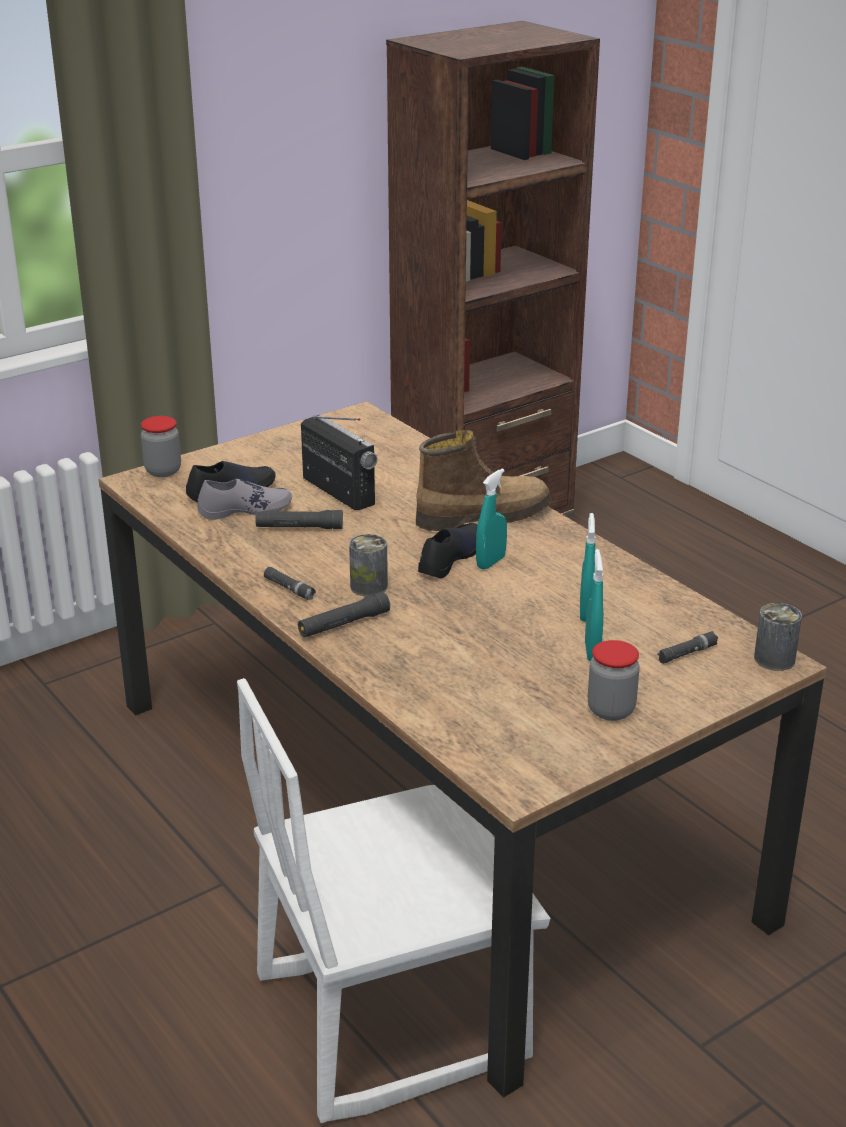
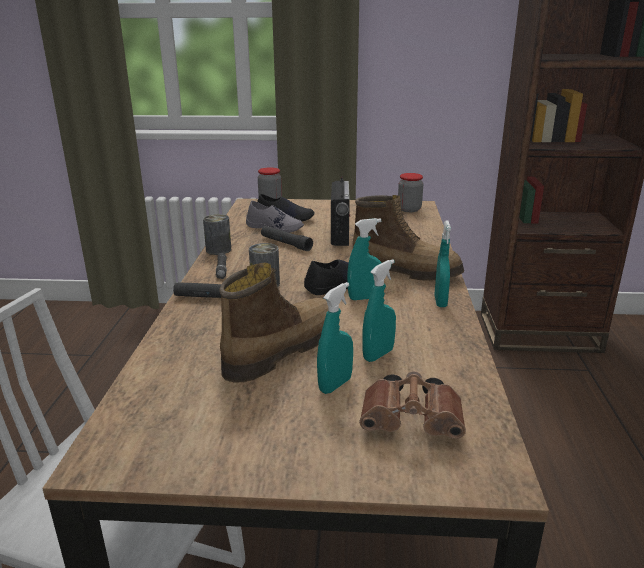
camera: 40 degrees right, 5 degrees down
(502, 644) = (280, 350): none -> boot
(562, 539) = (440, 302): none -> turquoise spray bottle
(611, 710) = (272, 437): jar -> jar (409, 209)
(687, 653) = (414, 423): black flashlight -> brown binoculars
(774, 659) = (496, 471): can -> can (218, 250)

